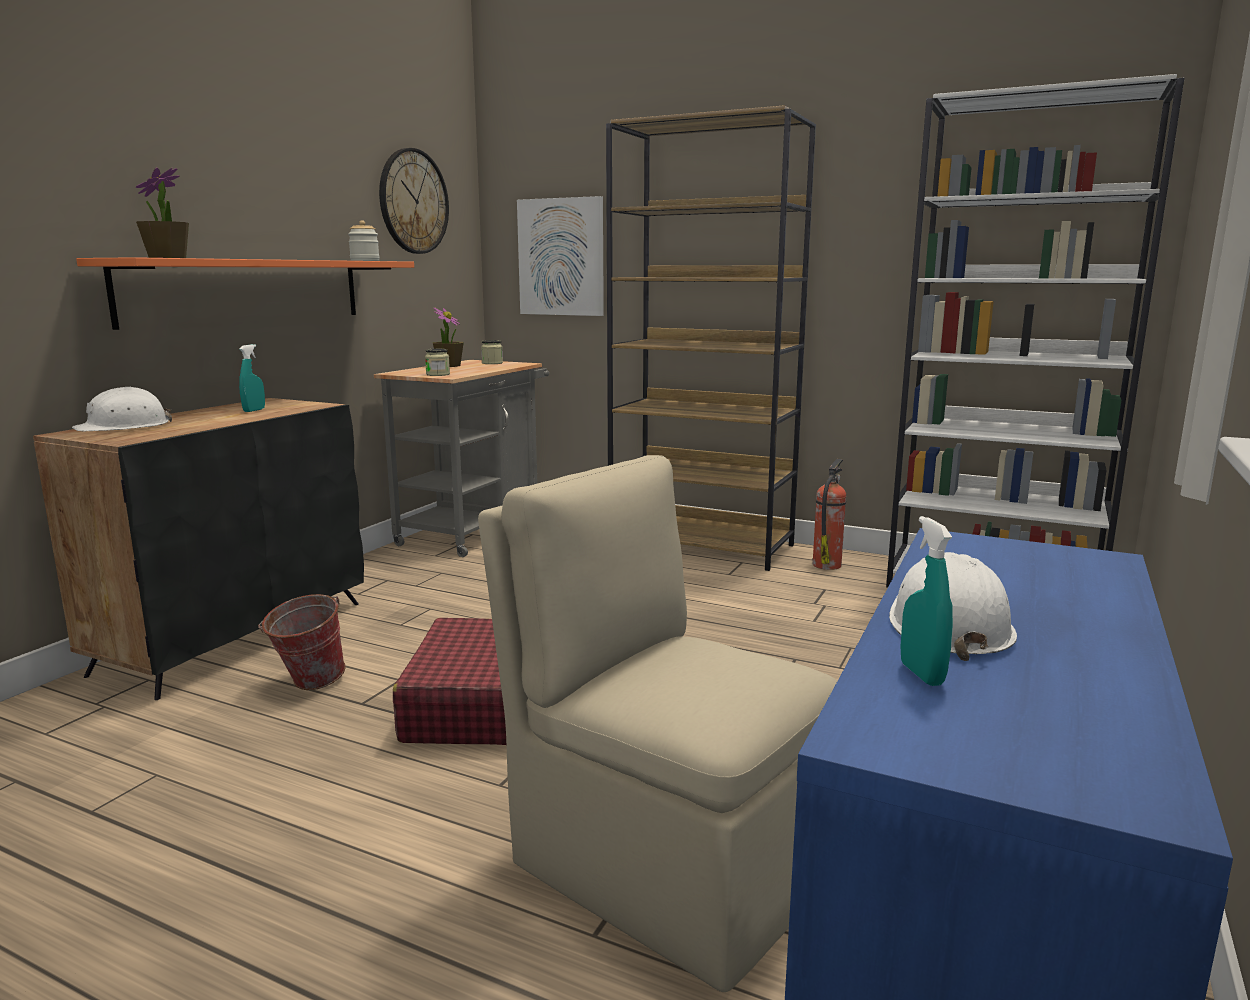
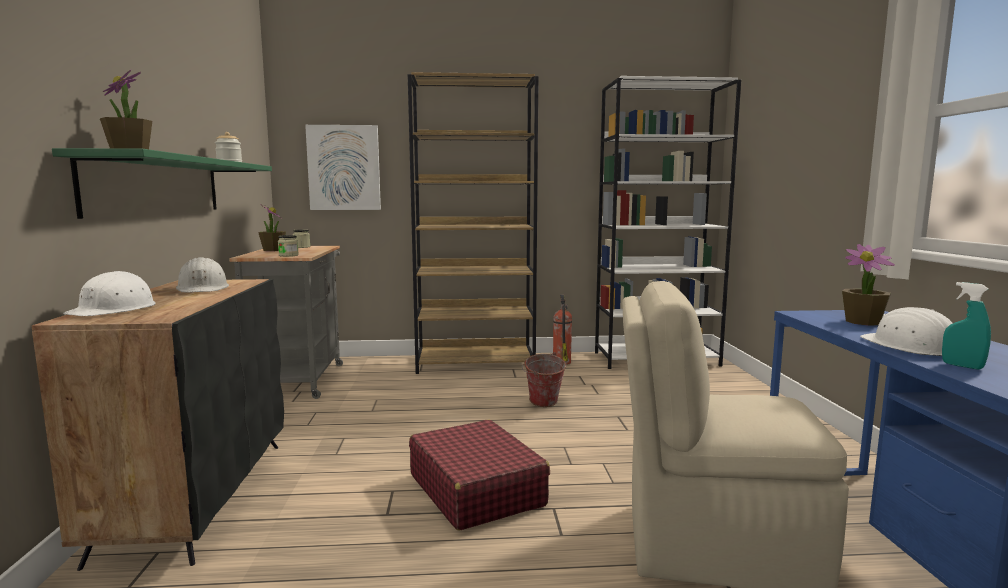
camera: 30 degrees left, 5 degrees down
(248, 291) = (158, 186): orange shelf -> green shelf
(254, 410) = (203, 288): turquoise spray bottle -> white hard hat
(307, 684) = (321, 513): bucket -> bucket (543, 405)
(413, 201) = (239, 120): wall clock -> none
(1015, 571) = (863, 322): none -> potted plant

